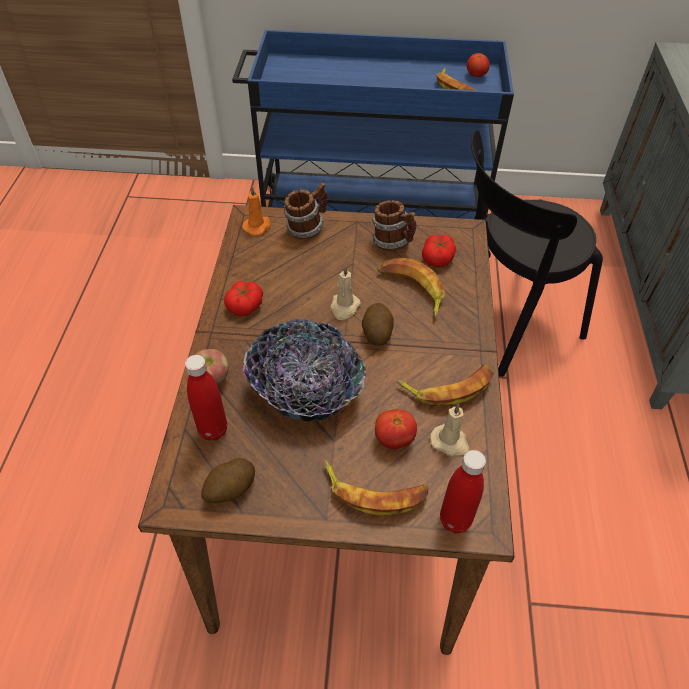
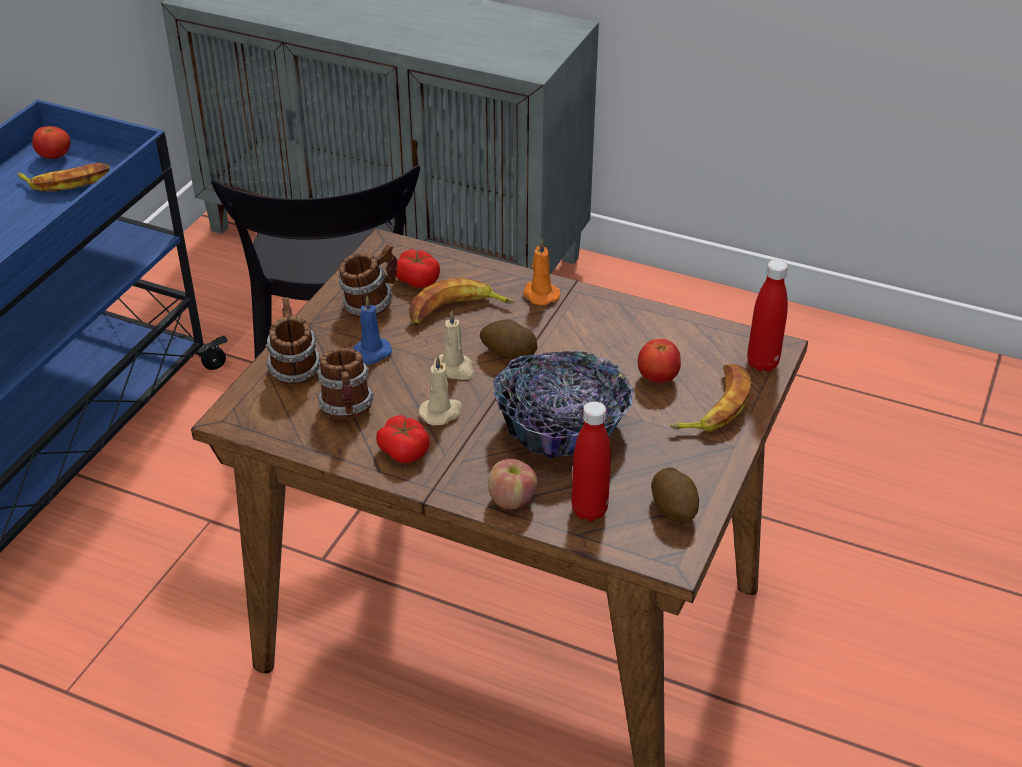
camera: 70 degrees left, 10 degrees down
(258, 226) = (257, 411): orange candle -> orange candle (539, 294)
(275, 266) = (348, 410): none -> mug
(339, 259) = (370, 354): none -> blue candle
(448, 387) = (608, 324): banana -> none
(450, 442) = (676, 342): beige candle -> beige candle (442, 412)

